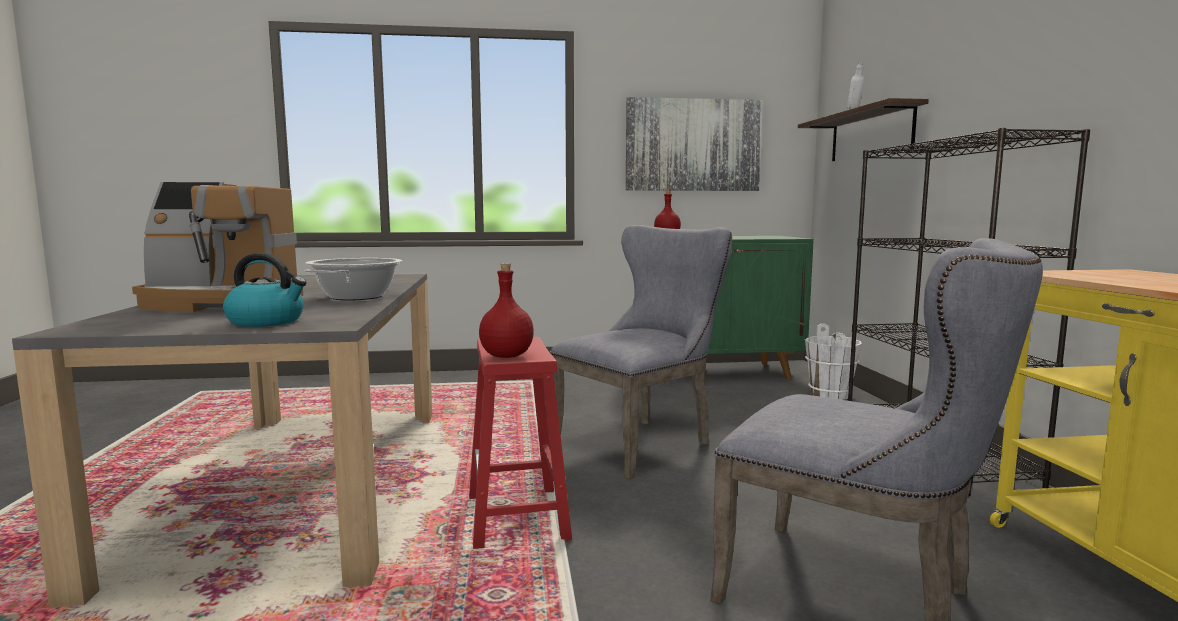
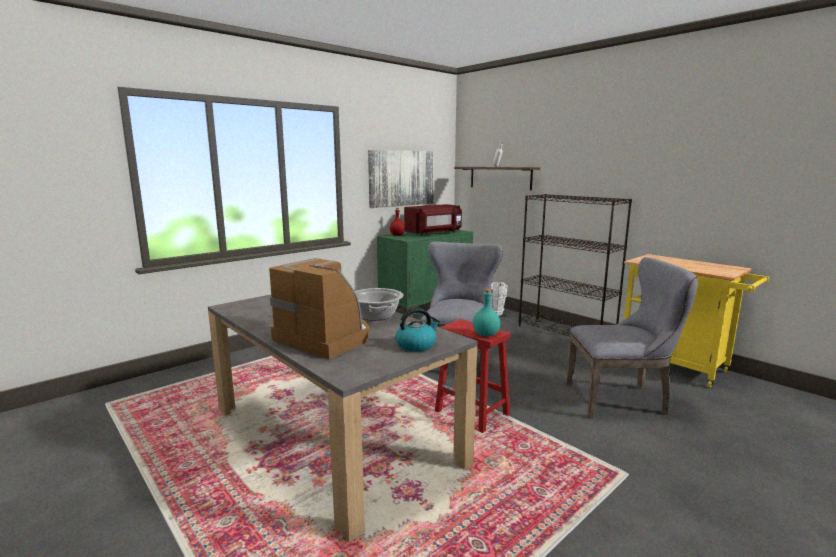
camera: 35 degrees left, 5 degrees up
(222, 303) = (325, 337): coffee machine -> coffee machine turned 105 degrees counterclockwise
(507, 356) = (486, 334): red bottle -> turquoise bottle
(735, 237) = (434, 233): none -> red microwave

